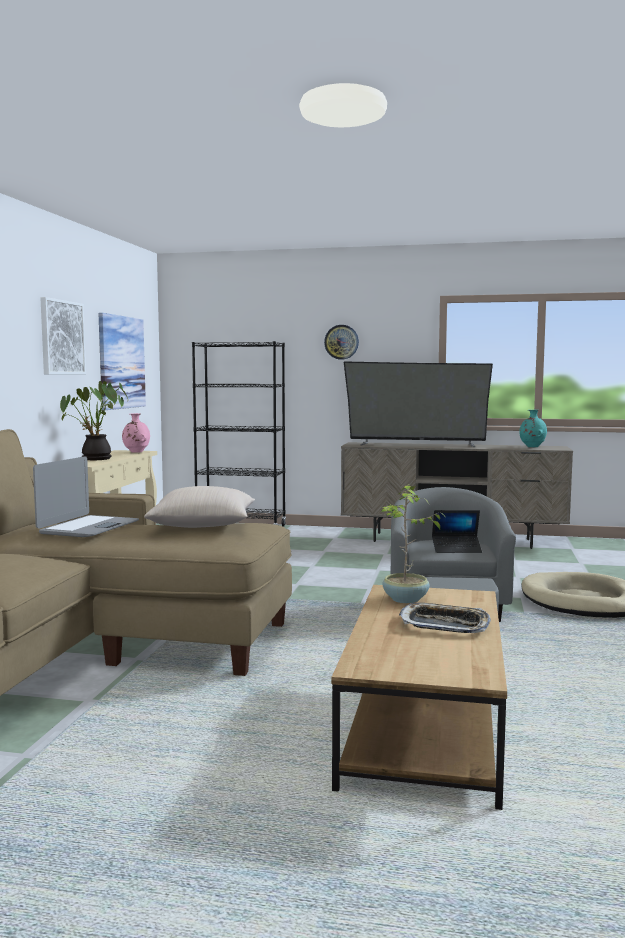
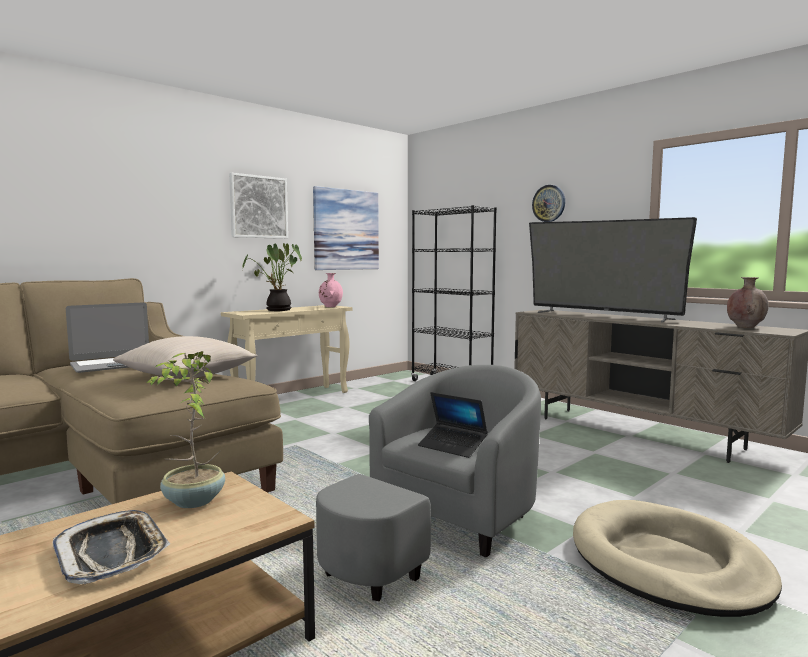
camera: 35 degrees right, 0 degrees up
(532, 447) = (745, 327): turquoise vase -> brown vase

